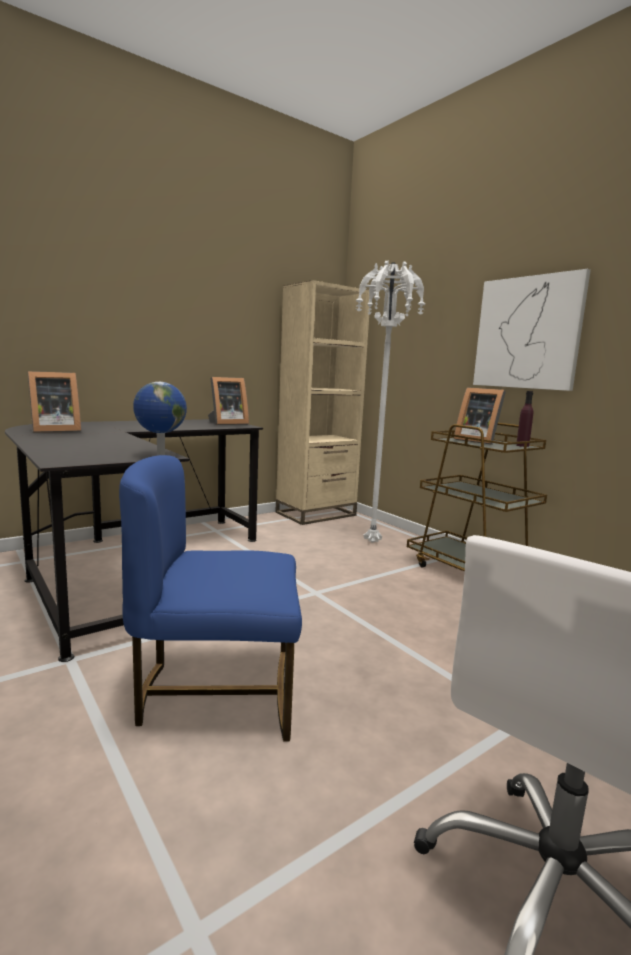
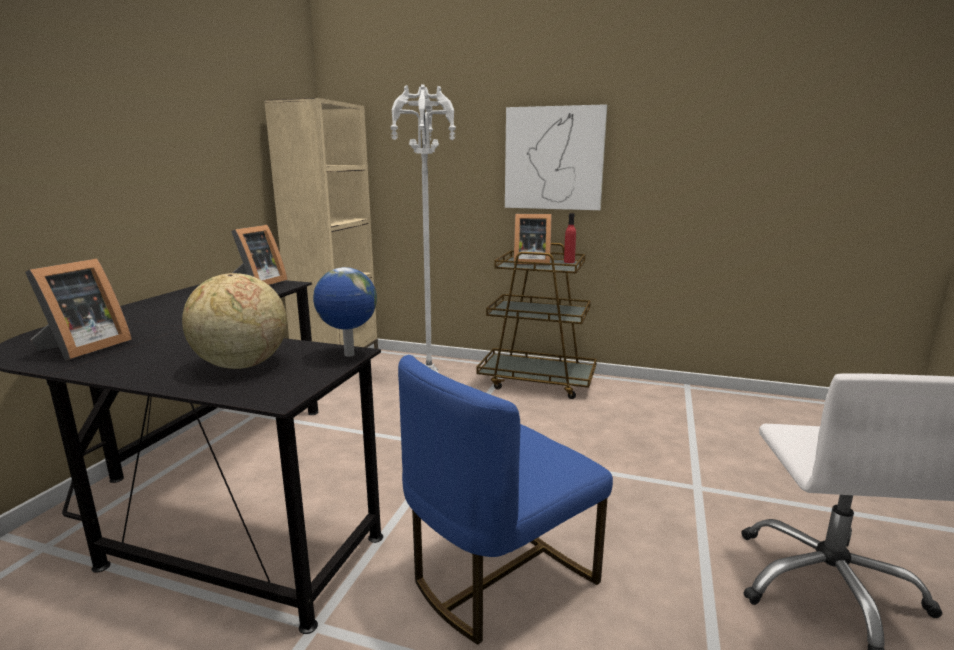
camera: 35 degrees left, 5 degrees up
(92, 448) = (241, 365): none -> globe
(522, 445) = (569, 262): purple bottle -> red bottle

